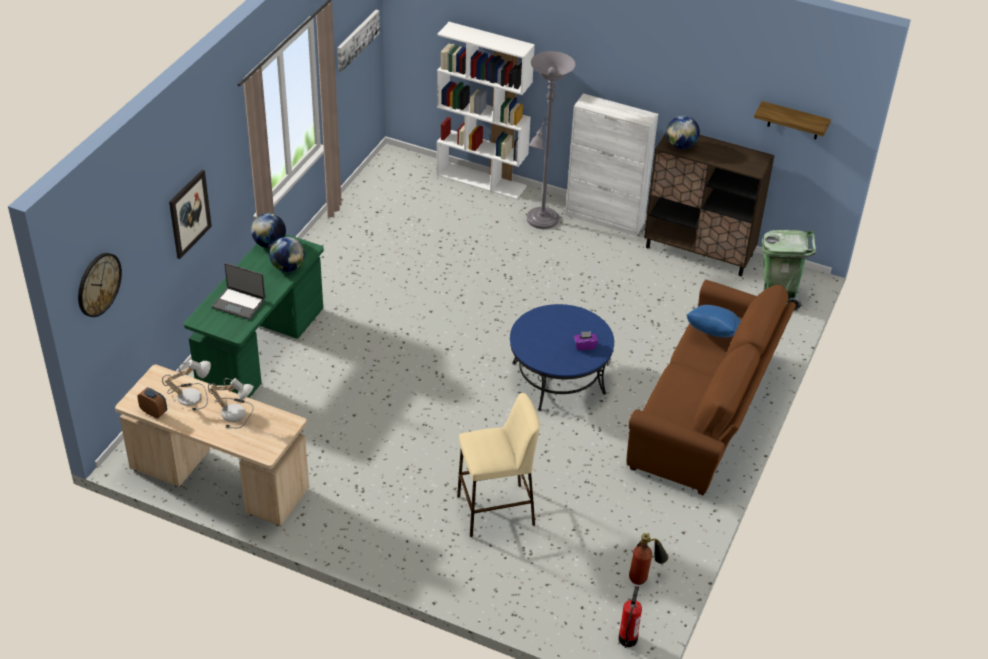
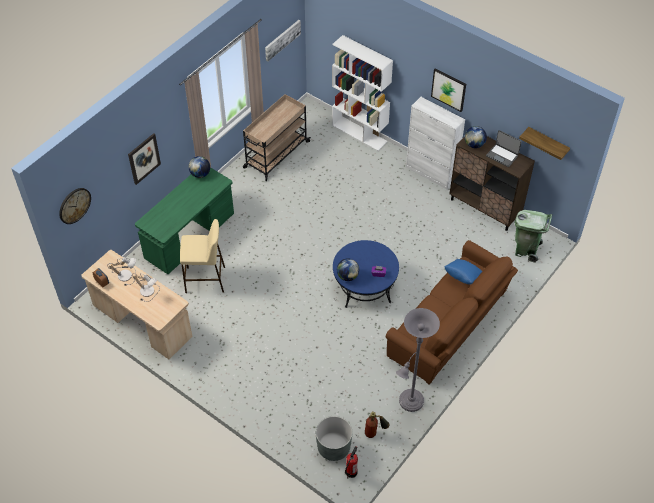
camera: 15 degrees right, 10 degrees up
(239, 303) = (170, 214): laptop -> laptop (502, 155)
(288, 267) = (206, 193): globe -> globe (347, 276)
(364, 223) = (276, 155): none -> beige cart
(496, 510) = (299, 371): beige stool -> beige stool (205, 279)
(540, 221) = (388, 170): grey floor lamp -> grey floor lamp (409, 403)
(587, 608) = (333, 447): none -> grey planter
(629, 71) = (448, 89): none -> picture

